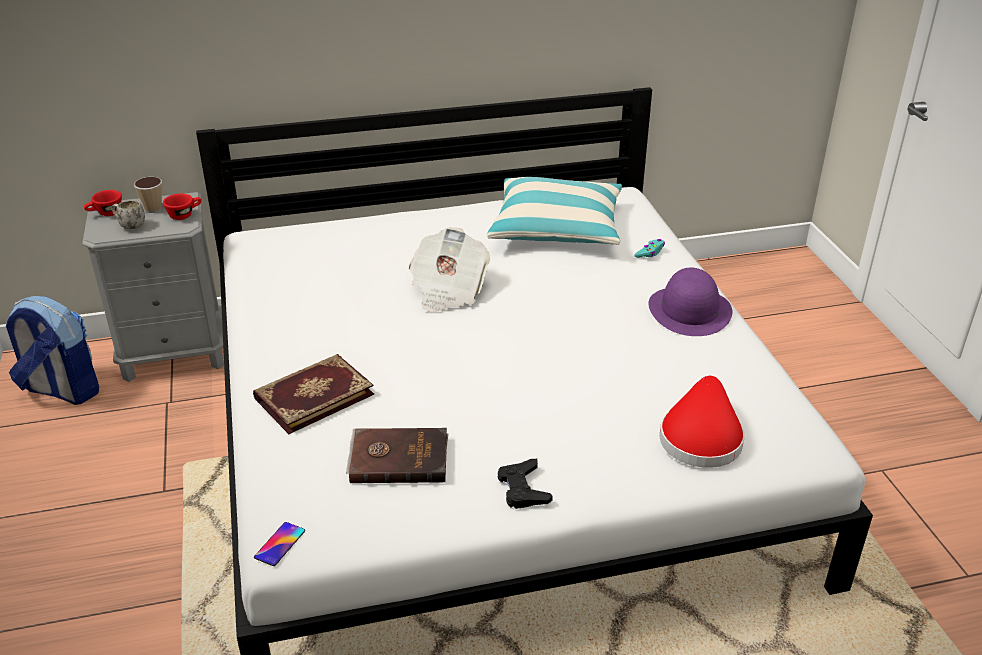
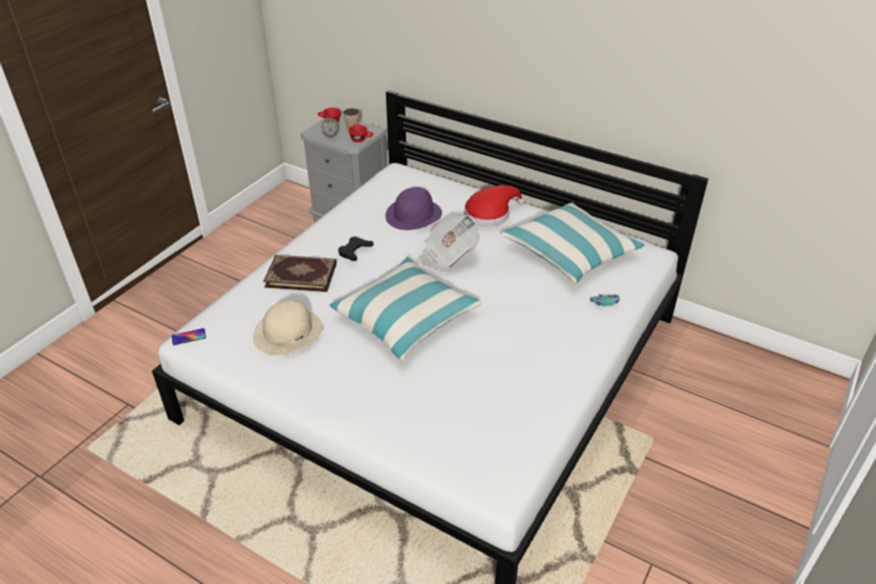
camera: 45 degrees right, 5 degrees up
(61, 390) = (284, 213): backpack -> none
(398, 458) = (288, 331): brown book -> beige hat
(501, 369) = (405, 318): none -> pillow
(523, 489) = (316, 388): black game controller -> black game controller (355, 251)
(690, 310) = (568, 354): purple hat -> purple hat (413, 214)
(700, 436) = (446, 430): red hat -> red hat (490, 213)

